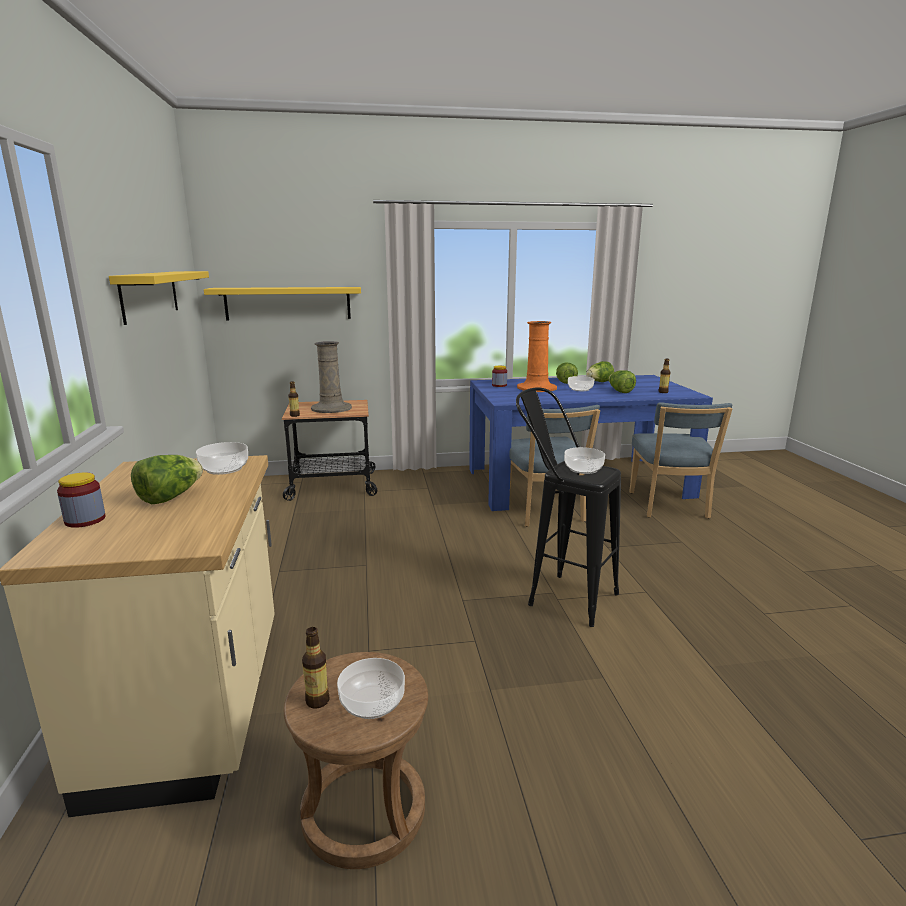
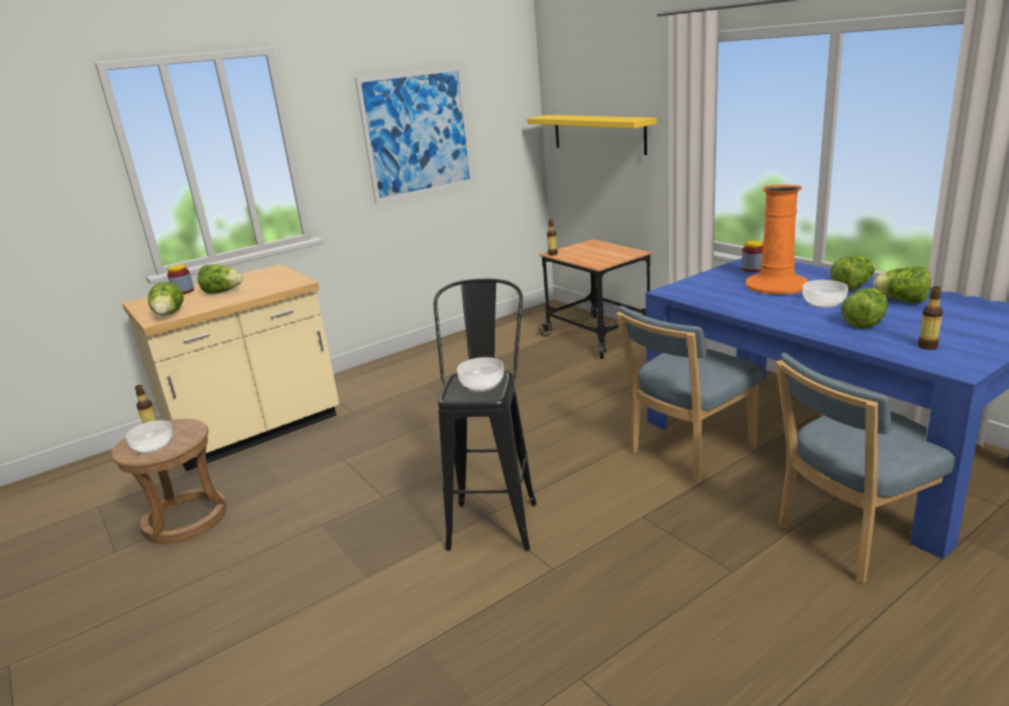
camera: 65 degrees right, 5 degrees up
(150, 295) = (418, 134): yellow shelf -> picture
(197, 534) = (169, 315): none -> lettuce
(224, 468) = (280, 283): bowl -> none
(331, 408) = (595, 254): beige vase -> none

